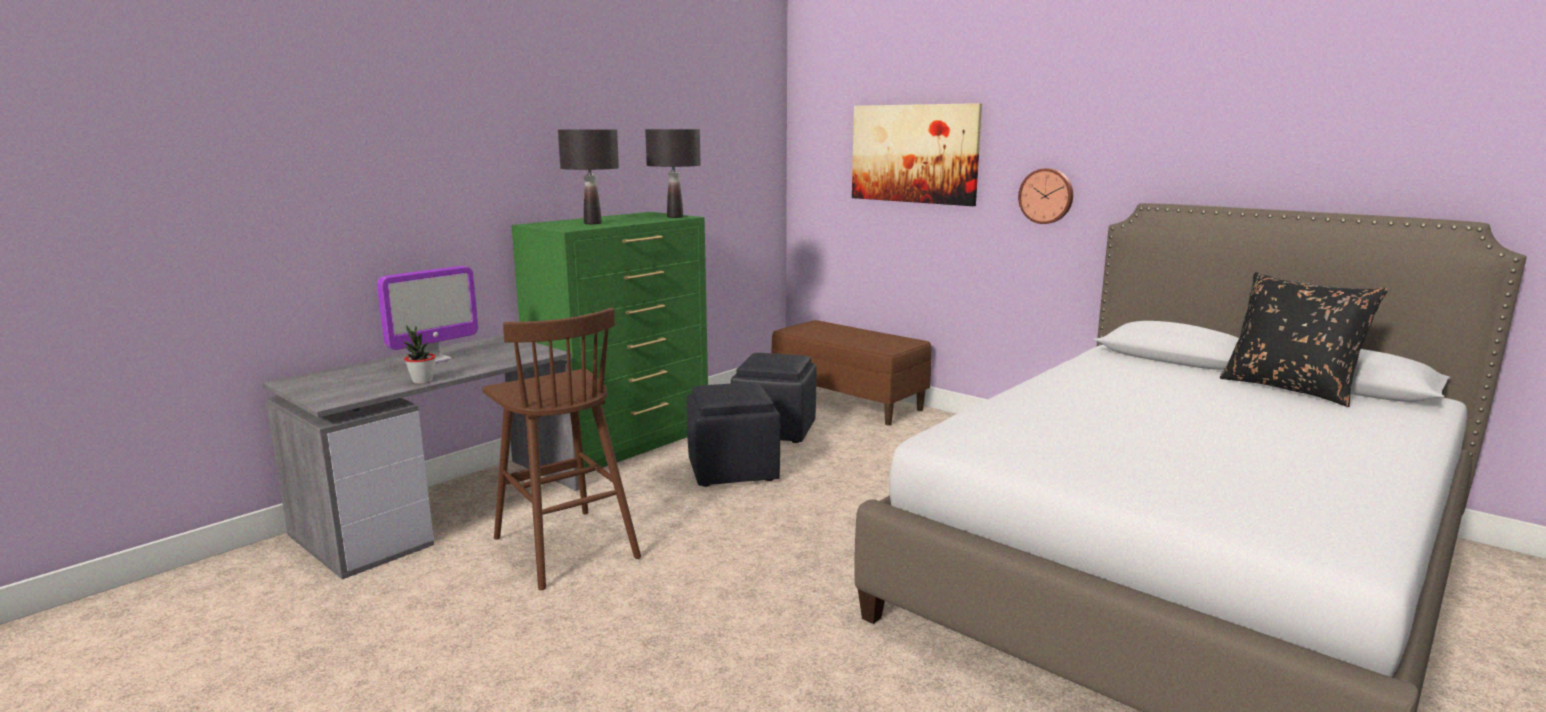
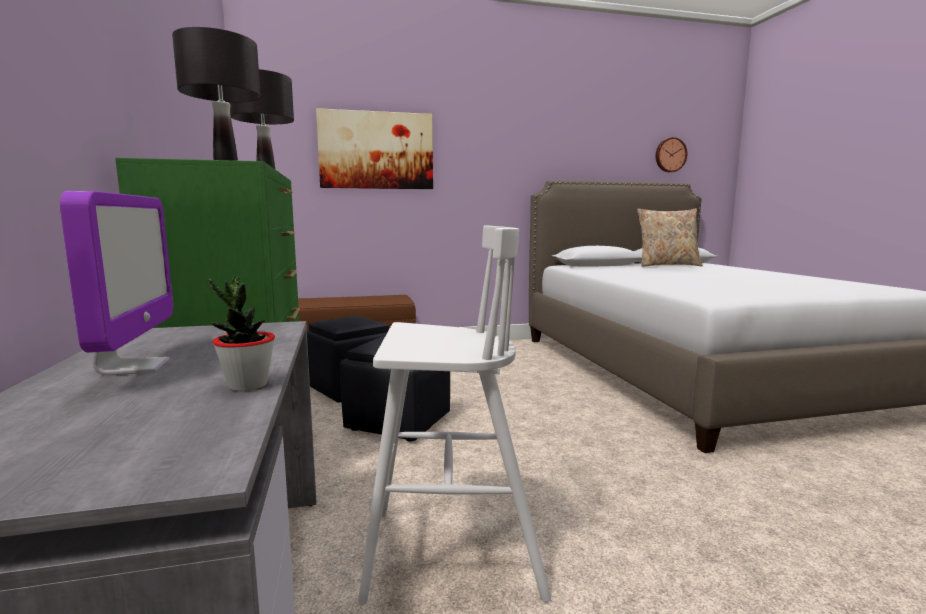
camera: 55 degrees left, 5 degrees down
(564, 547) = (449, 552): brown stool -> white stool
(1046, 196) = (483, 180): wall clock -> wall clock (670, 155)
(1290, 388) = (667, 265): black pillow -> beige pillow

